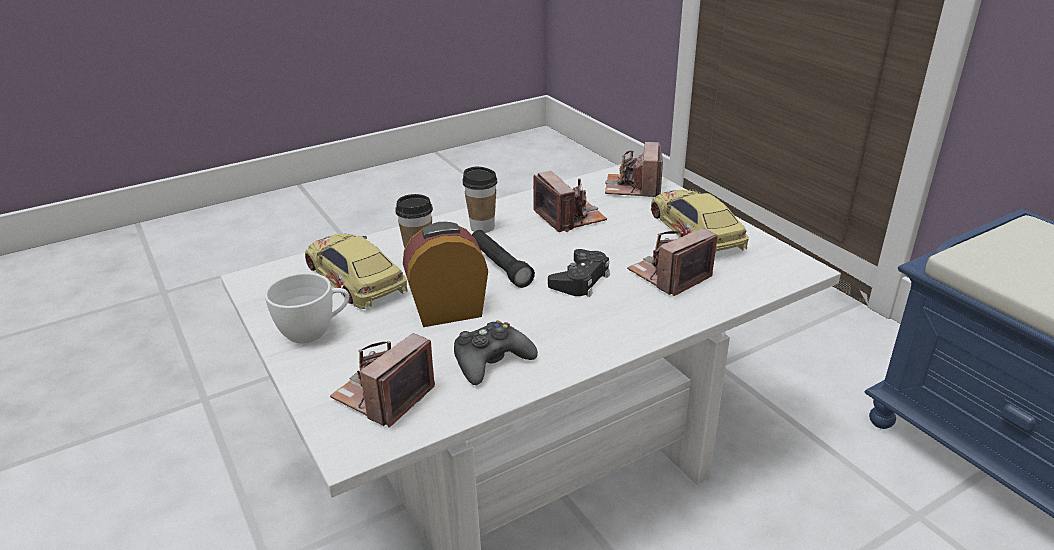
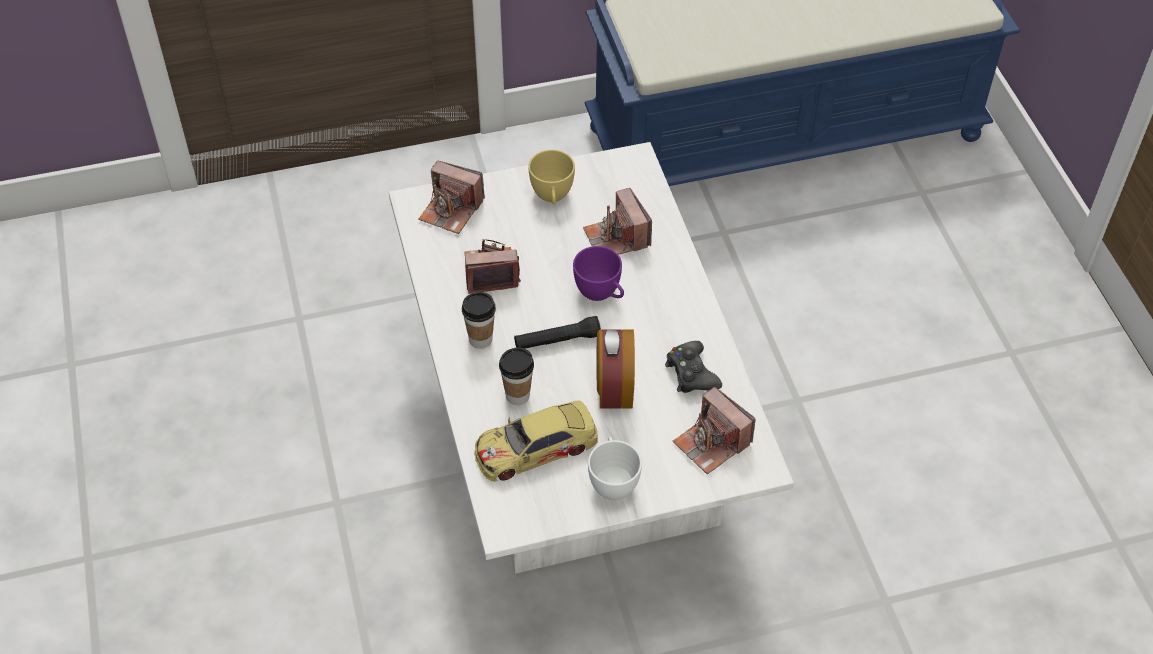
camera: 75 degrees left, 20 degrees up
(580, 280) = (601, 294): black game controller -> purple cup
(695, 230) = (552, 197): toy car -> yellow cup

